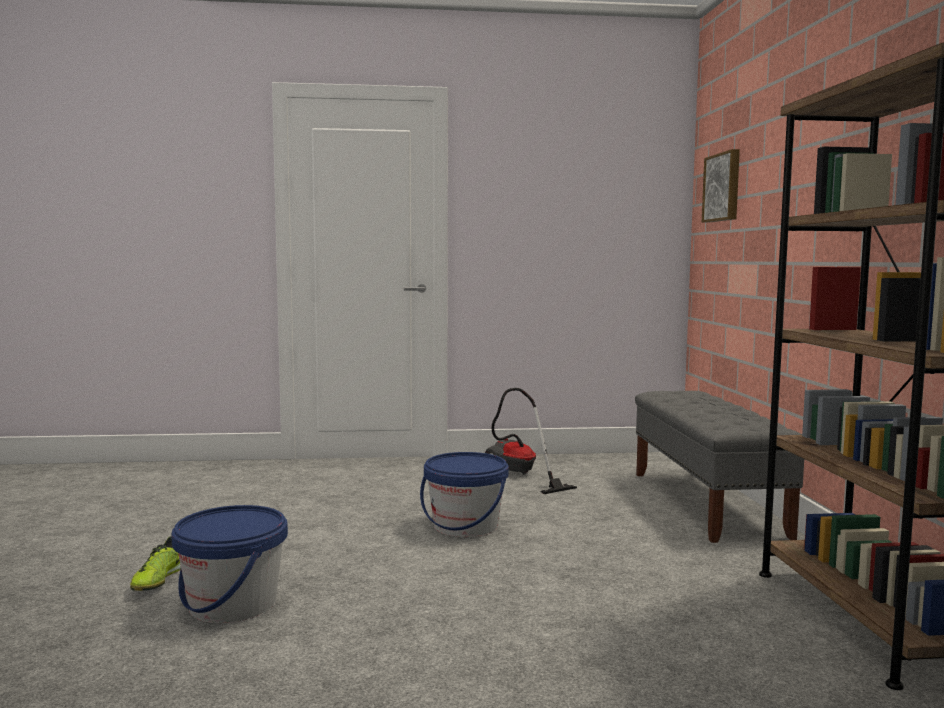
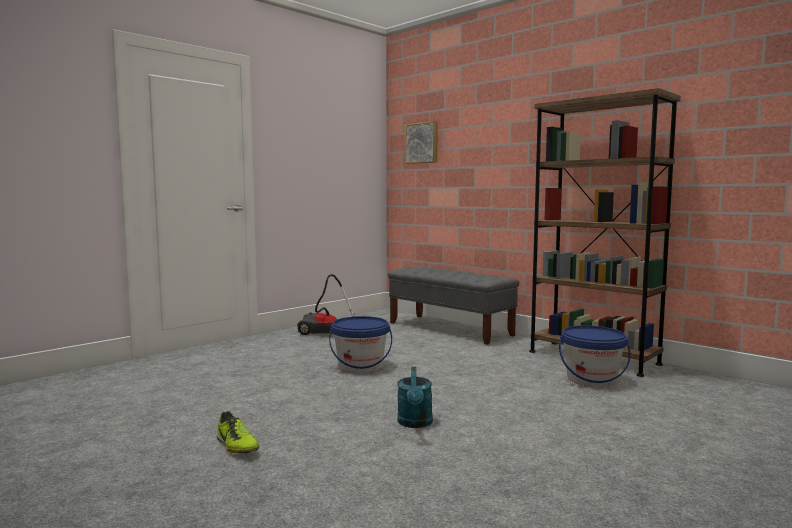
camera: 40 degrees left, 0 degrees up
(233, 604) = (323, 439): blue bucket -> blue bucket (591, 379)
(355, 623) = (415, 423): none -> turquoise watering can

